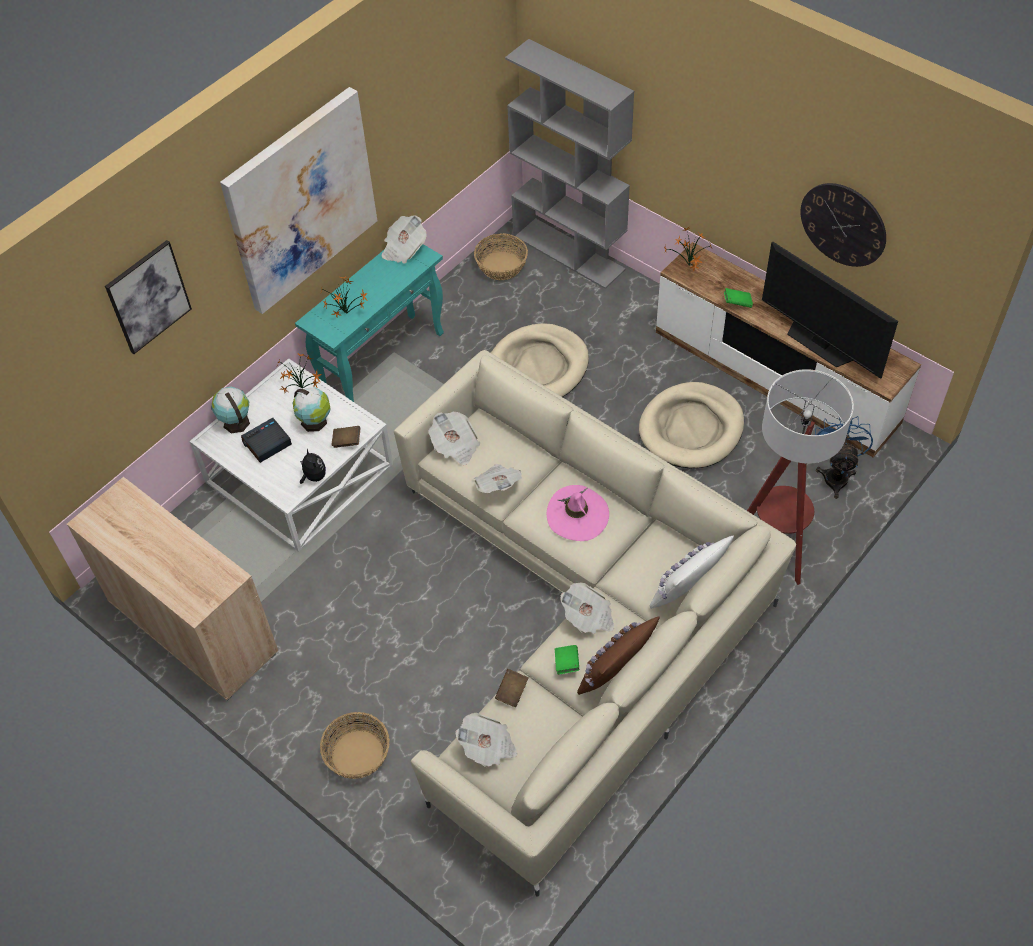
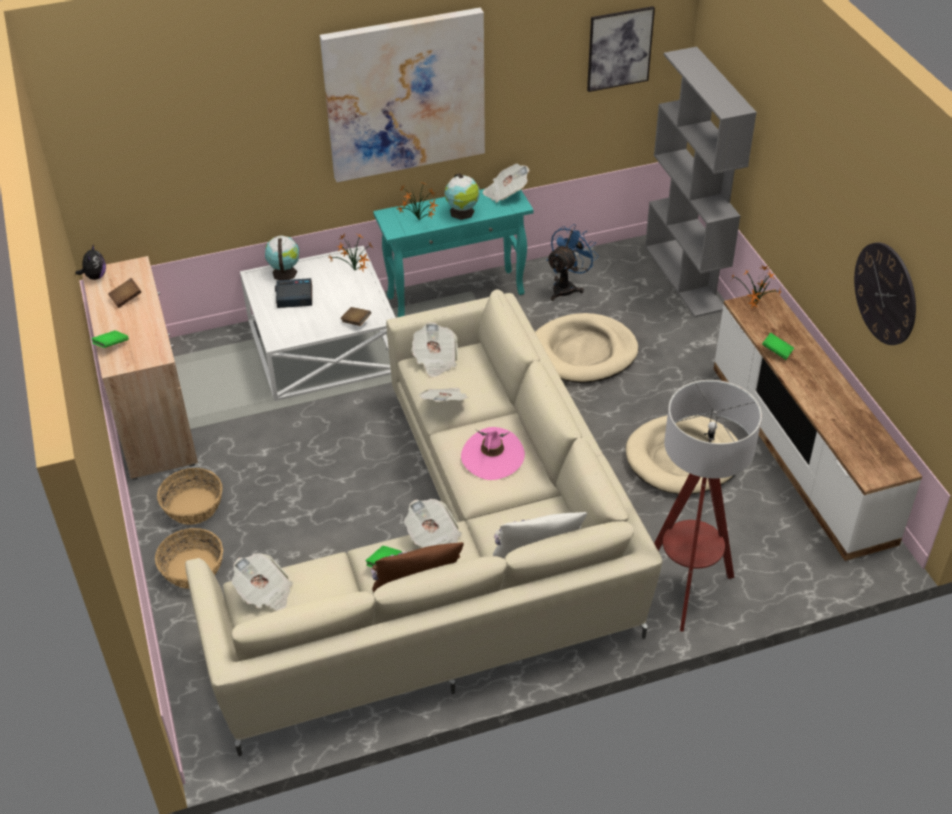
camera: 30 degrees right, 10 degrees down
(148, 297) = (223, 108): picture -> picture (619, 48)
(173, 590) = (111, 345): none -> green book
(314, 477) = (309, 336): plush toy -> plush toy (95, 276)
(315, 422) = (344, 298): globe -> globe (462, 213)
(502, 266) = (616, 264): basket -> basket (193, 507)
(512, 692) = (320, 562): brown book -> brown book (126, 299)
(820, 343) = (831, 416): television -> none
(835, 474) = (794, 557): blue fan -> blue fan (567, 287)

